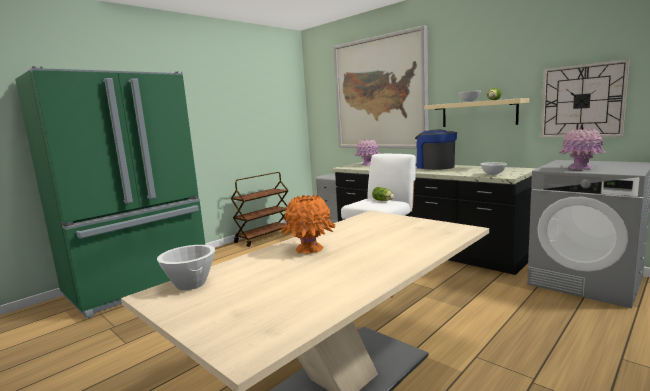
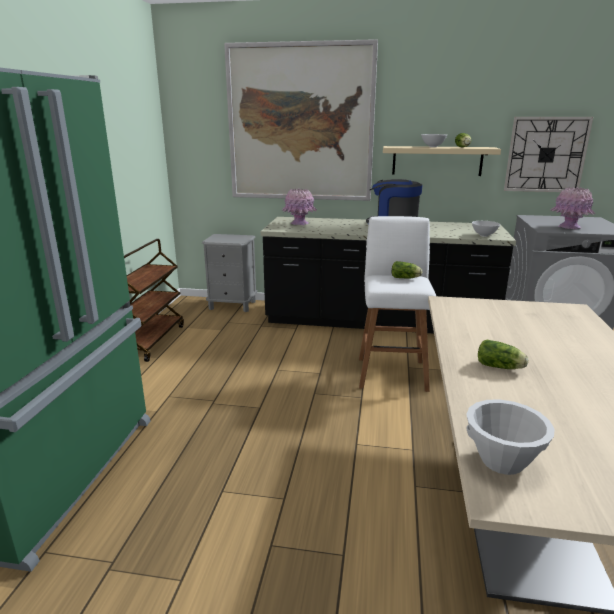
camera: 35 degrees left, 10 degrees up
(309, 249) = (501, 367): orange vase -> lettuce

